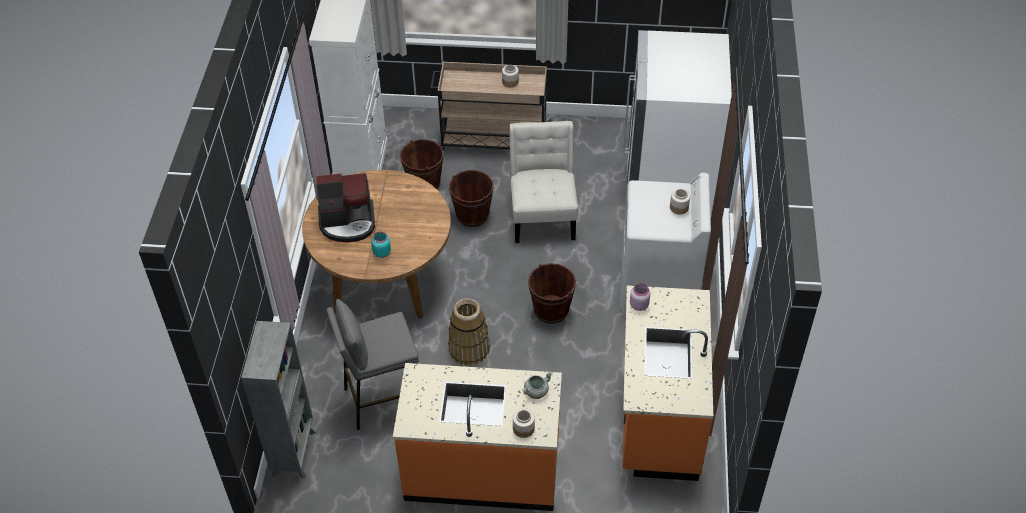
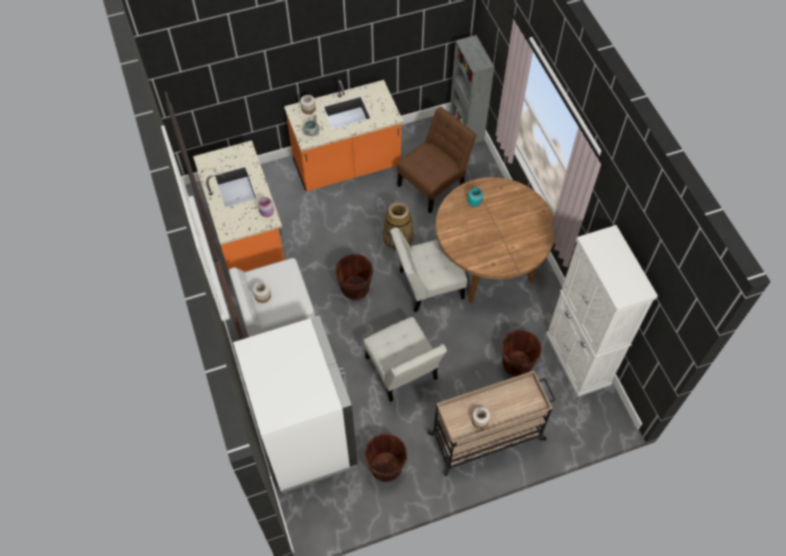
camera: 155 degrees right, 10 degrees up
(348, 222) = (515, 217): coffee machine -> none
(382, 399) = (434, 183): grey stool -> brown chair
(467, 284) = (427, 285): none -> white chair
(472, 215) = (459, 349): brown bucket -> brown bucket (386, 467)

